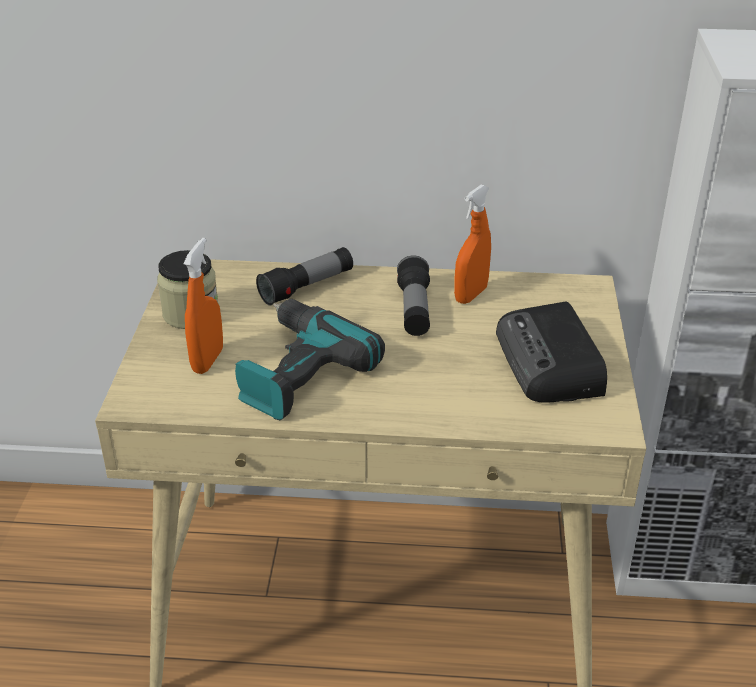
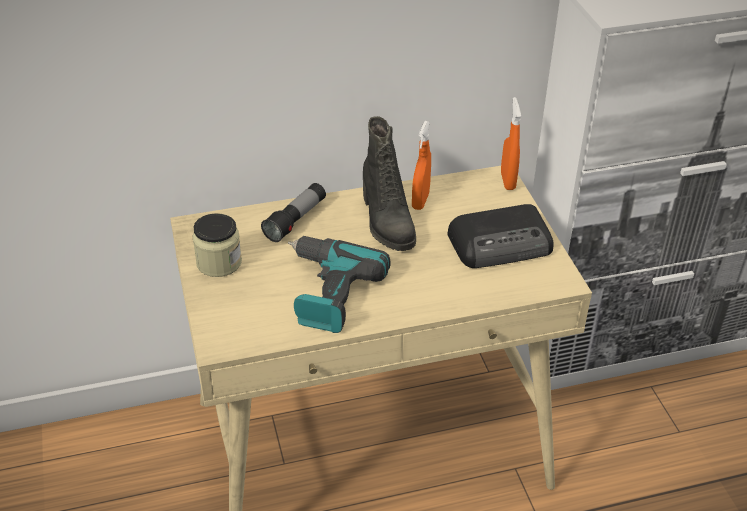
camera: 20 degrees left, 5 degrees up
(207, 360) = (255, 298): orange spray bottle -> orange spray bottle (508, 181)
(414, 310) = (386, 222): flashlight -> black boot
(550, 363) = (502, 243): radio -> radio turned 75 degrees counterclockwise

